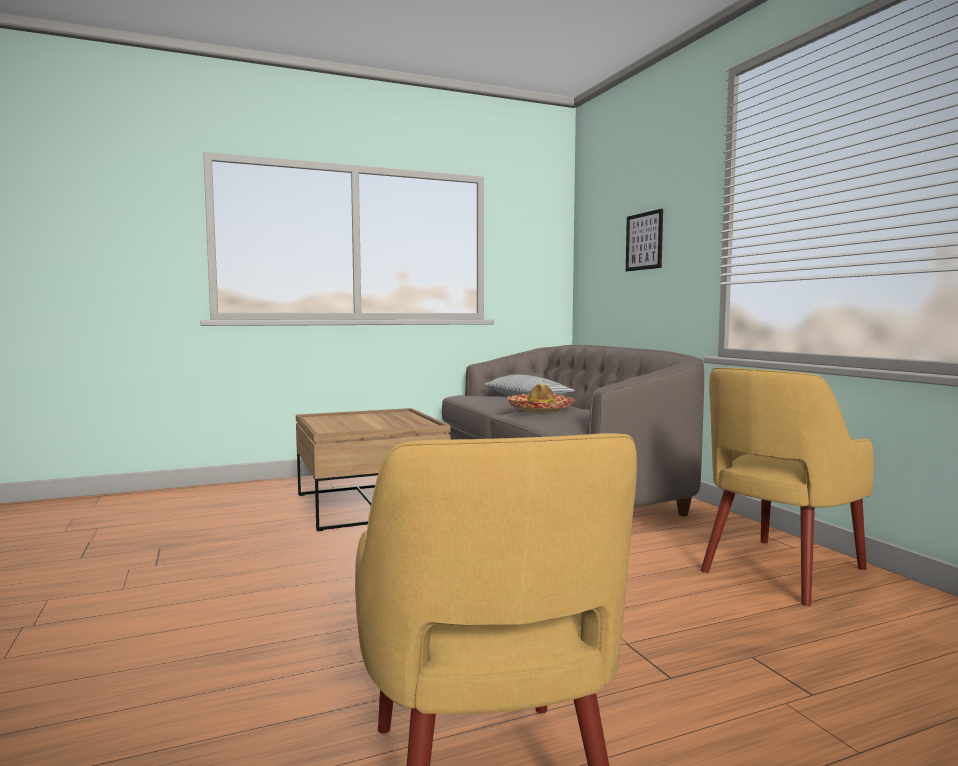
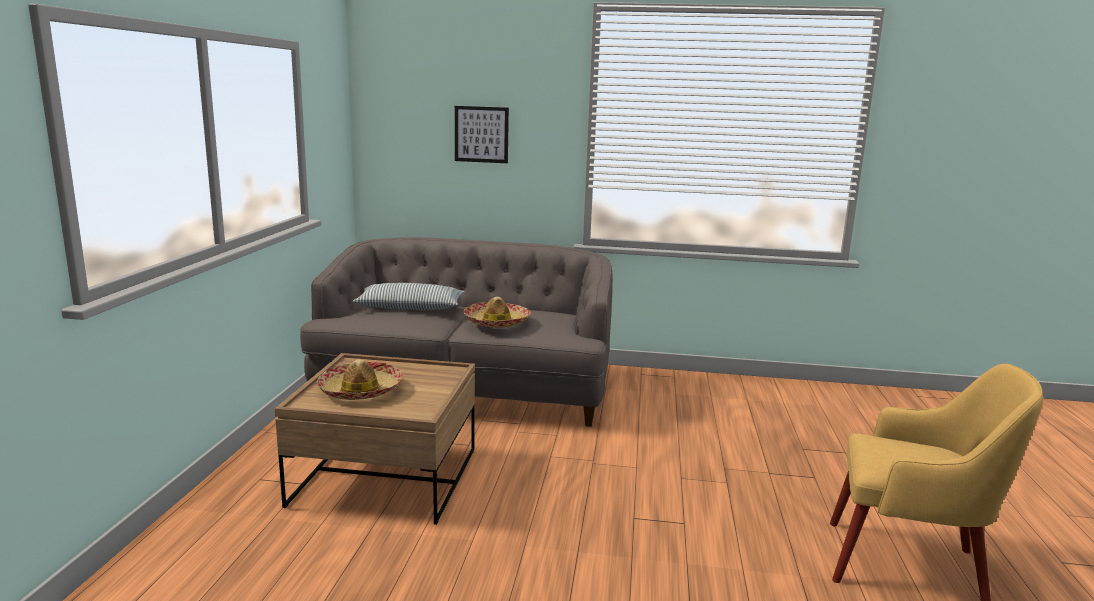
camera: 60 degrees left, 10 degrees up
(354, 420) = (360, 390): none -> hat
(779, 571) = (705, 395): yellow armchair -> none

